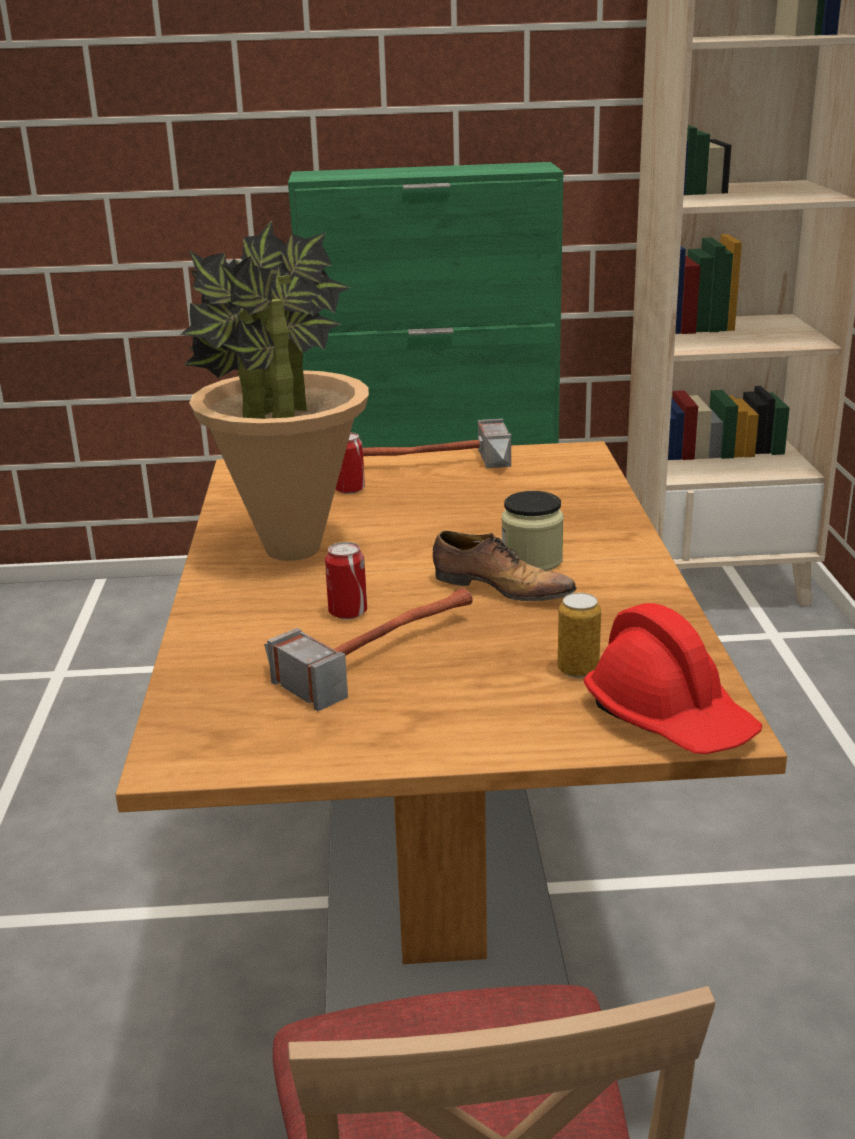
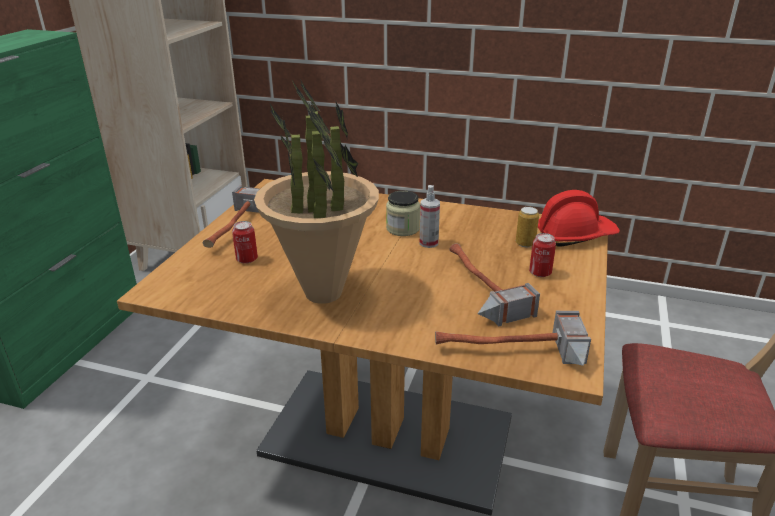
camera: 70 degrees left, 5 degrees up
(196, 701) = (509, 355): none -> hammer
(348, 612) = (427, 289): can -> can (540, 273)
(500, 588) = (428, 243): shoe -> spray bottle

